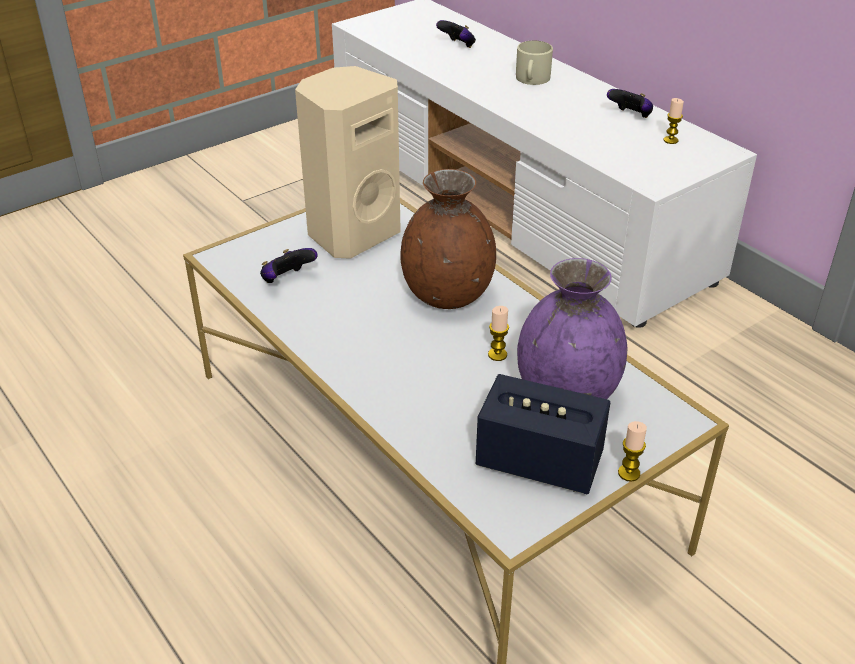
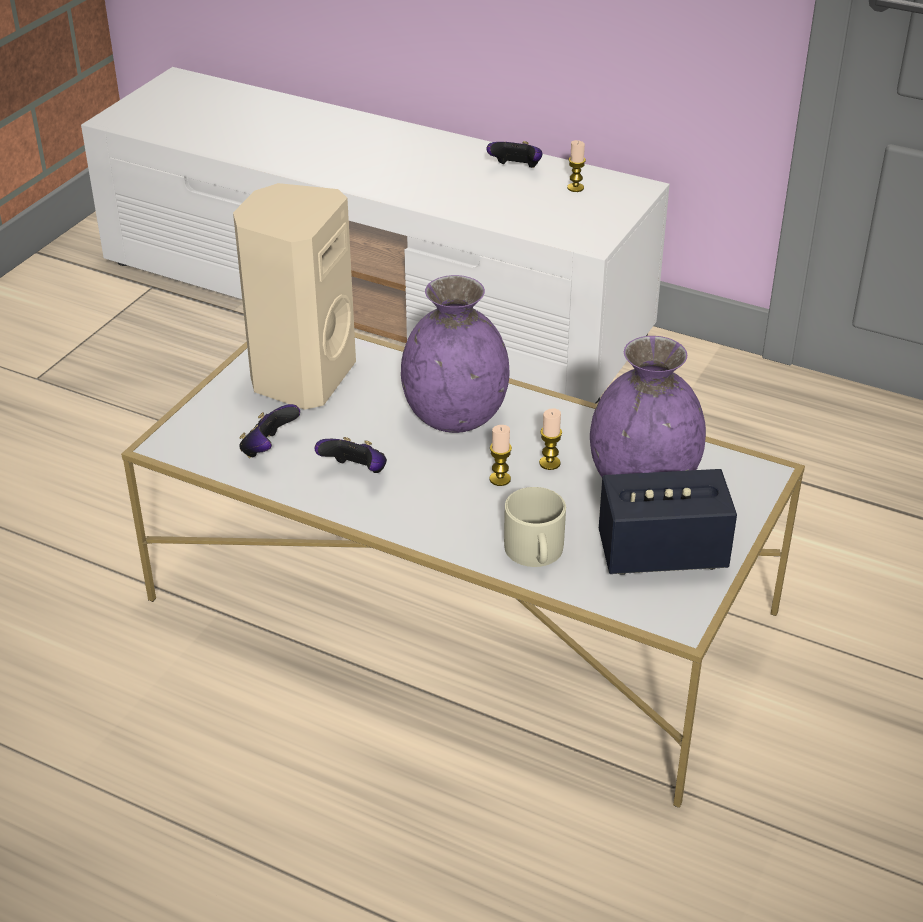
camera: 25 degrees left, 0 degrees up
(448, 295) = (455, 416): brown vase -> purple vase
(457, 46) = (261, 123): game controller -> game controller (355, 473)
(532, 79) = (378, 148): beige mug -> beige mug (535, 552)
(629, 473) = (747, 537): candle -> candle (500, 479)

